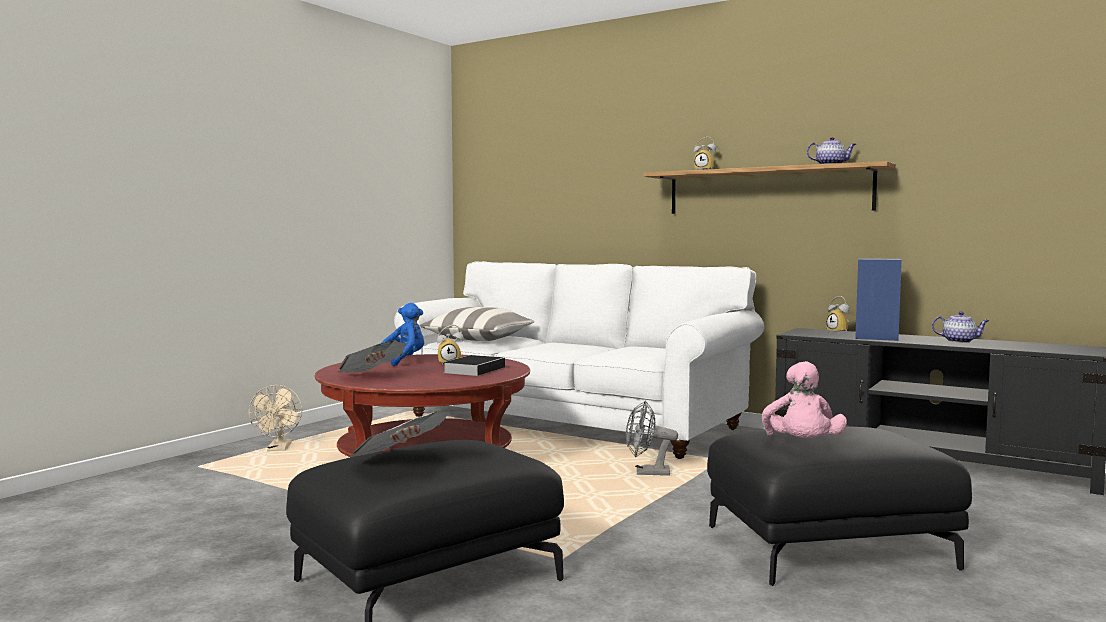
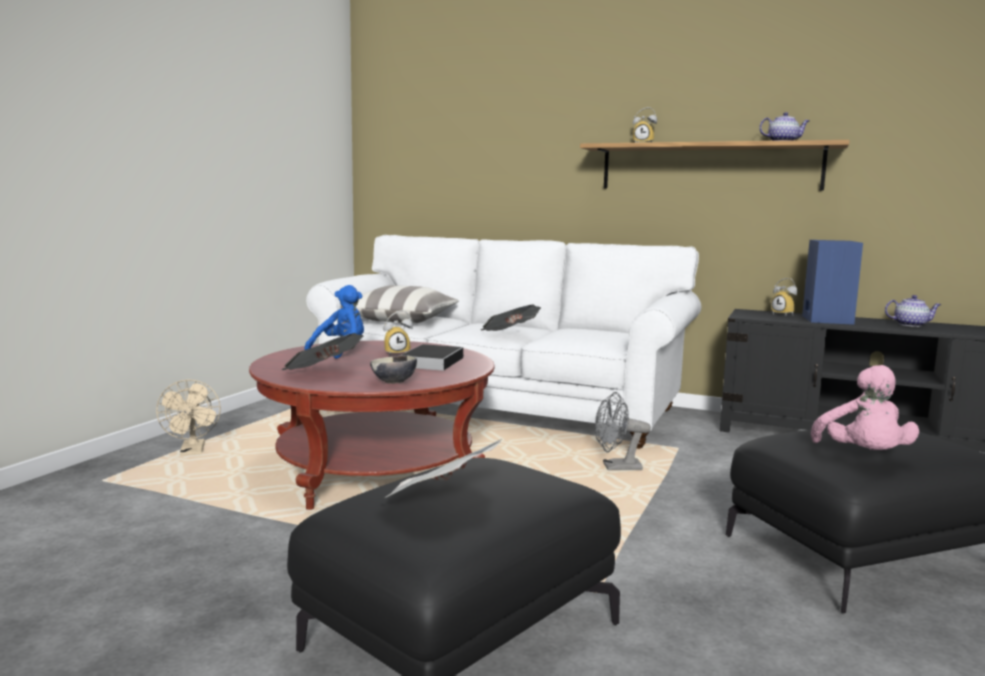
camera: 10 degrees left, 5 degrees up
(425, 383) = (393, 382): none -> bowl
(569, 351) = (510, 335): none -> newspaper

